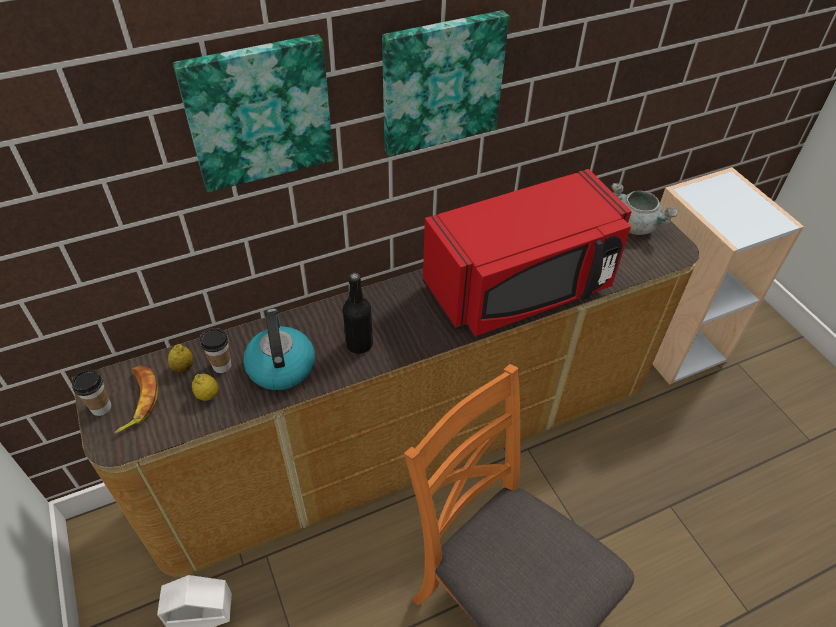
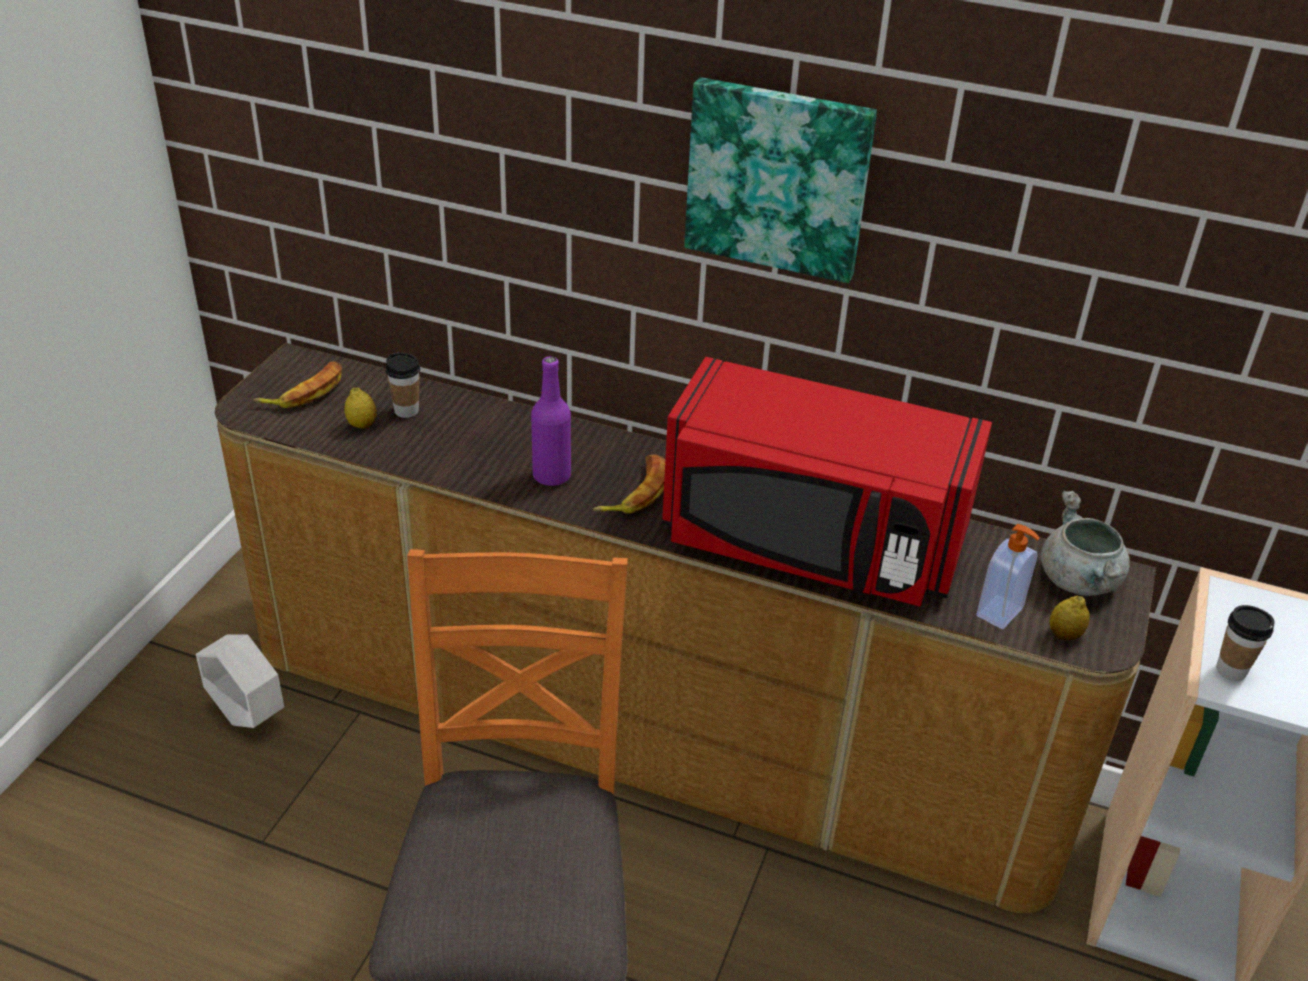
camera: 45 degrees right, 10 degrees down
(101, 407) = (273, 378): cup -> cup (1231, 670)
(183, 368) = (374, 391): lemon -> lemon (1064, 635)
(258, 112) = (539, 115): picture -> none
(280, 366) = (454, 444): kettle -> none
(359, 344) = (551, 476): black bottle -> purple bottle
(412, 321) = (636, 491): none -> banana
(631, 264) = (1001, 613): none -> soap dispenser

